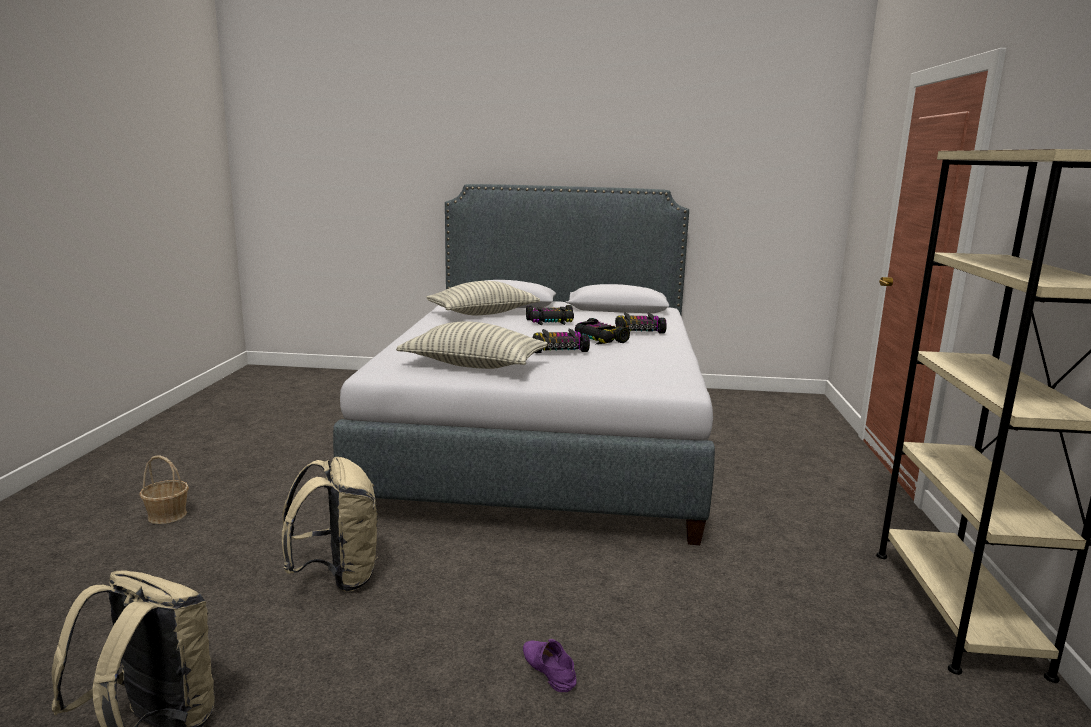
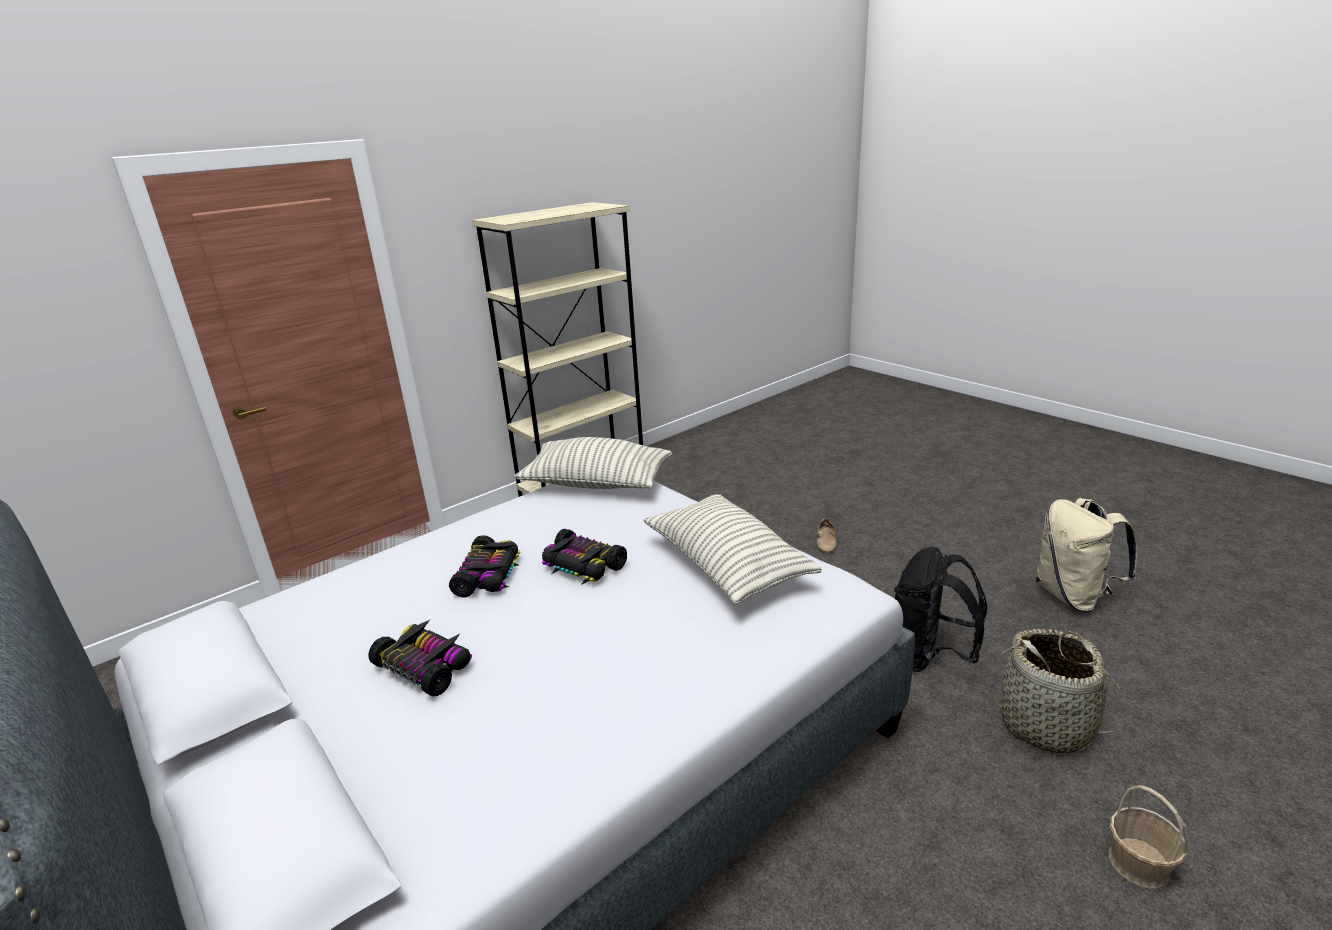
camera: 135 degrees left, 10 degrees up
(218, 563) = (1047, 726): none -> basket
(337, 577) = (929, 657): beige backpack -> black backpack
(483, 314) = (447, 777): pillow -> pillow (596, 483)
(547, 669) = (827, 542): purple shoe -> beige shoe
(638, 331) = (398, 580): toy car -> none

